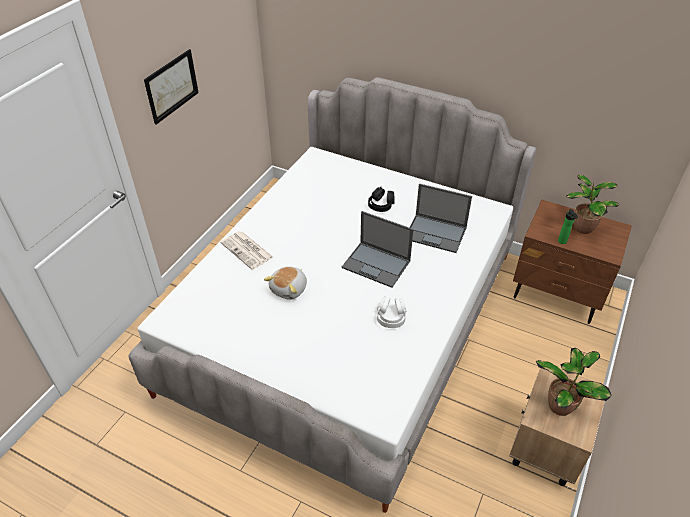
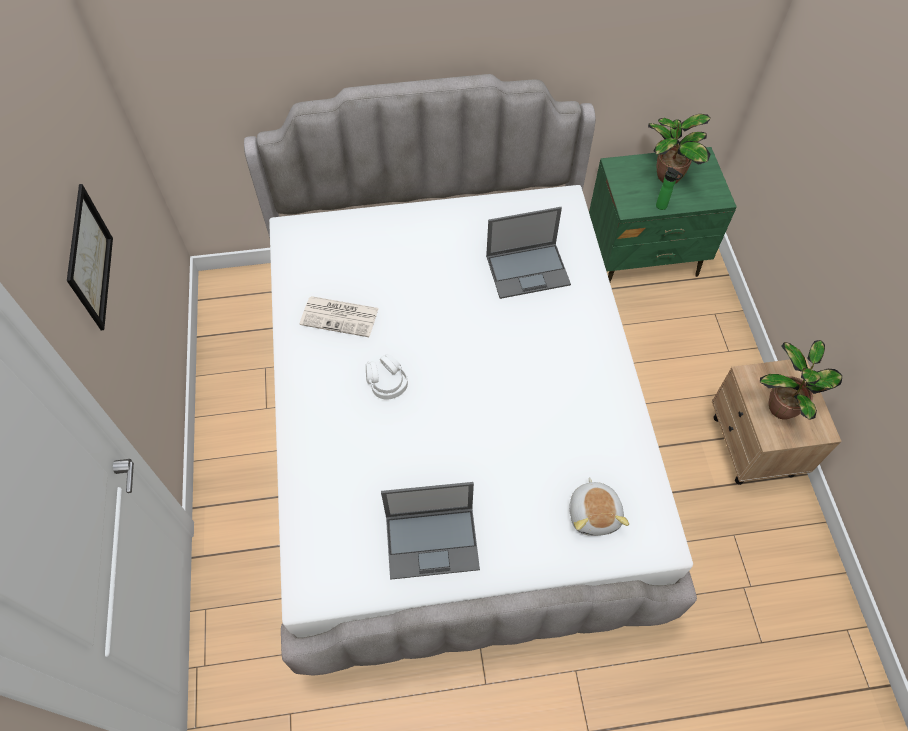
camera: 35 degrees left, 15 degrees up
(247, 250) = (326, 425): newspaper -> newspaper (340, 316)
(289, 289) = (426, 448): plush toy -> plush toy (594, 513)
(377, 264) = (497, 352): laptop -> laptop (433, 541)
(381, 205) = (434, 263): black headphones -> none
(391, 317) = (568, 413): white headphones -> white headphones (387, 382)
(557, 293) = (644, 256): brown nightstand -> green nightstand

